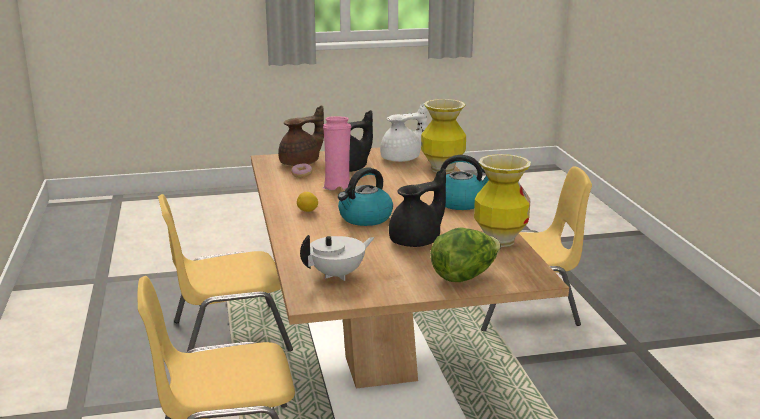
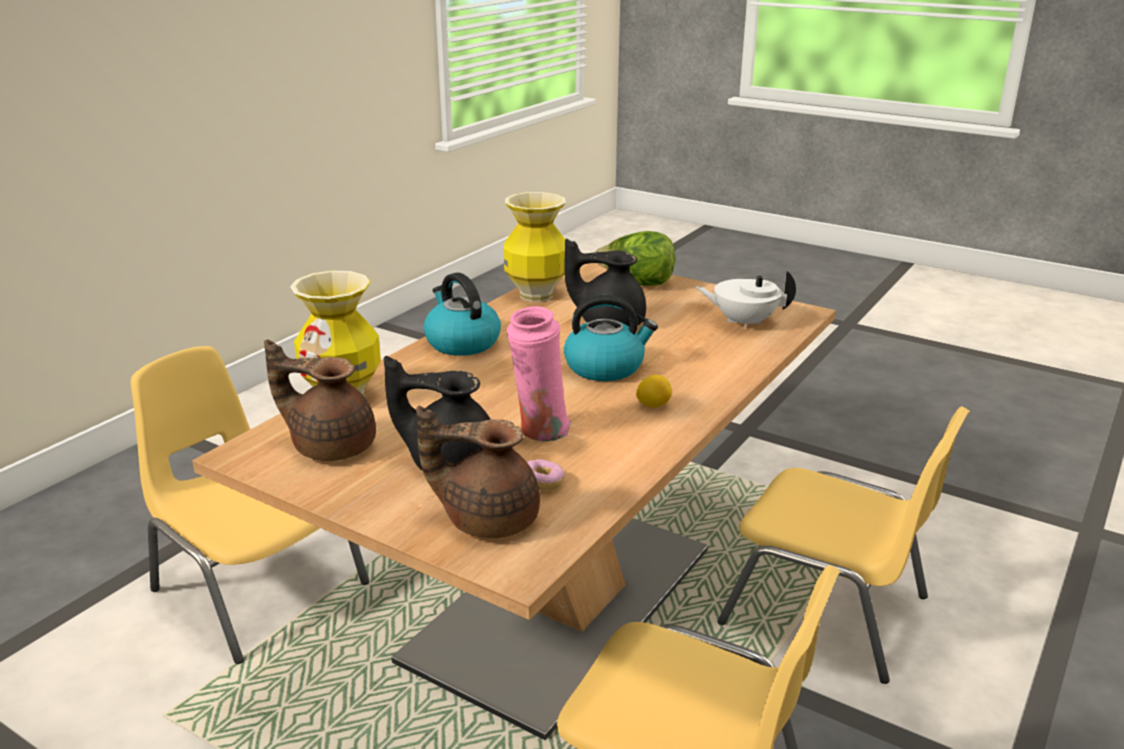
camera: 135 degrees left, 5 degrees up
(402, 159) = (331, 446): white teapot -> brown teapot

